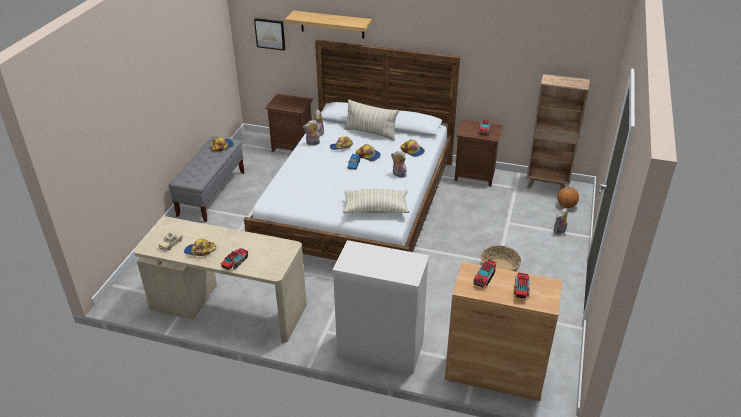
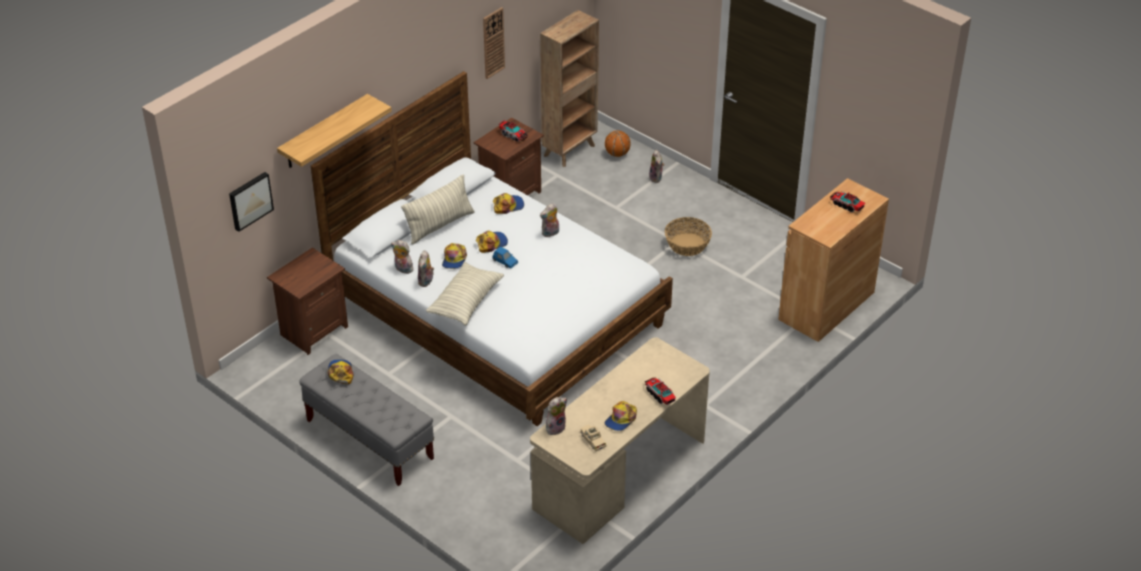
camera: 65 degrees left, 5 degrees up
(178, 224) = (555, 427): none -> plush toy
(376, 209) = (606, 272): pillow -> pillow (465, 302)
(379, 348) = (753, 372): white dresser -> none
(484, 278) = (819, 220): toy truck -> none
(496, 54) = (493, 43): none -> wall clock

